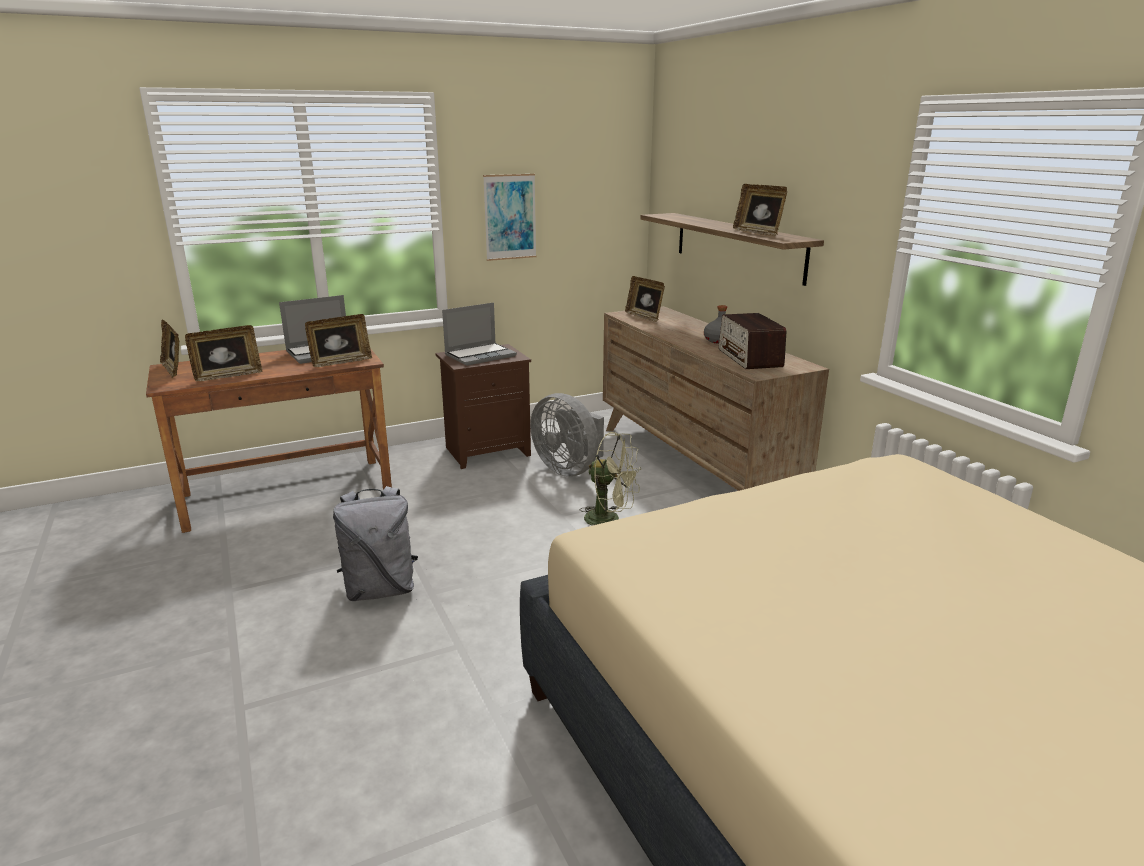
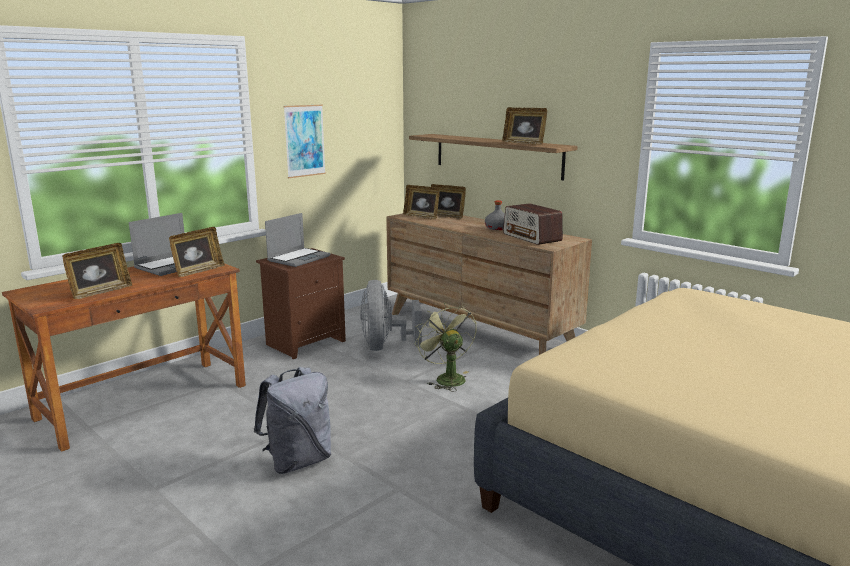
camera: 20 degrees left, 5 degrees down
(174, 370) = (35, 293): picture frame -> picture frame (447, 216)
(569, 469) = (385, 346): grey fan -> grey fan turned 60 degrees clockwise
(610, 520) = (446, 378): green fan -> green fan turned 120 degrees counterclockwise

